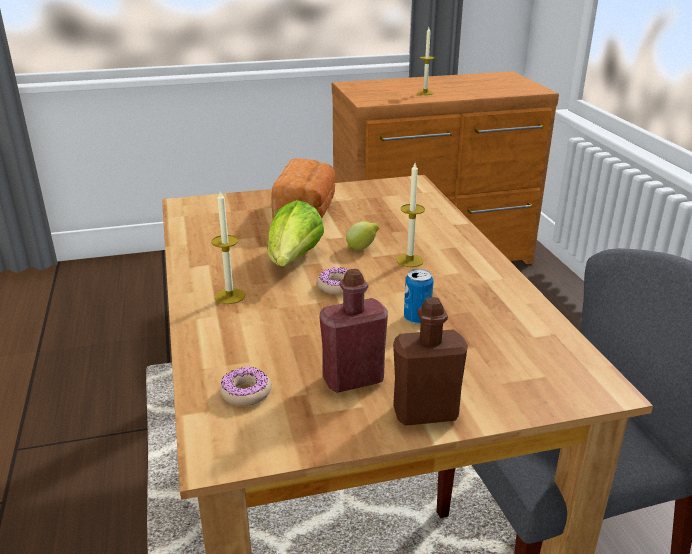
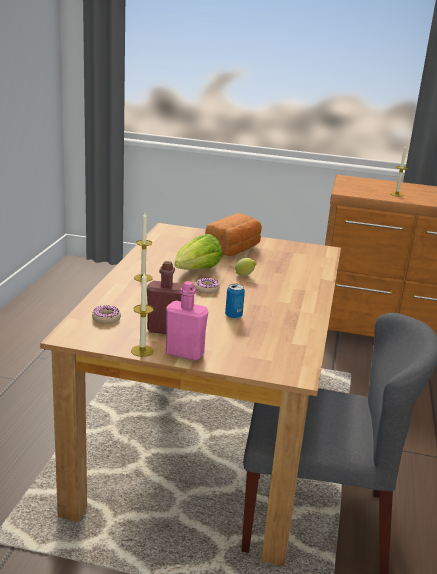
camera: 25 degrees right, 5 degrees down
(410, 260) = (266, 289): candle -> candle (142, 351)
(425, 413) = (184, 353): brown bottle -> pink bottle

